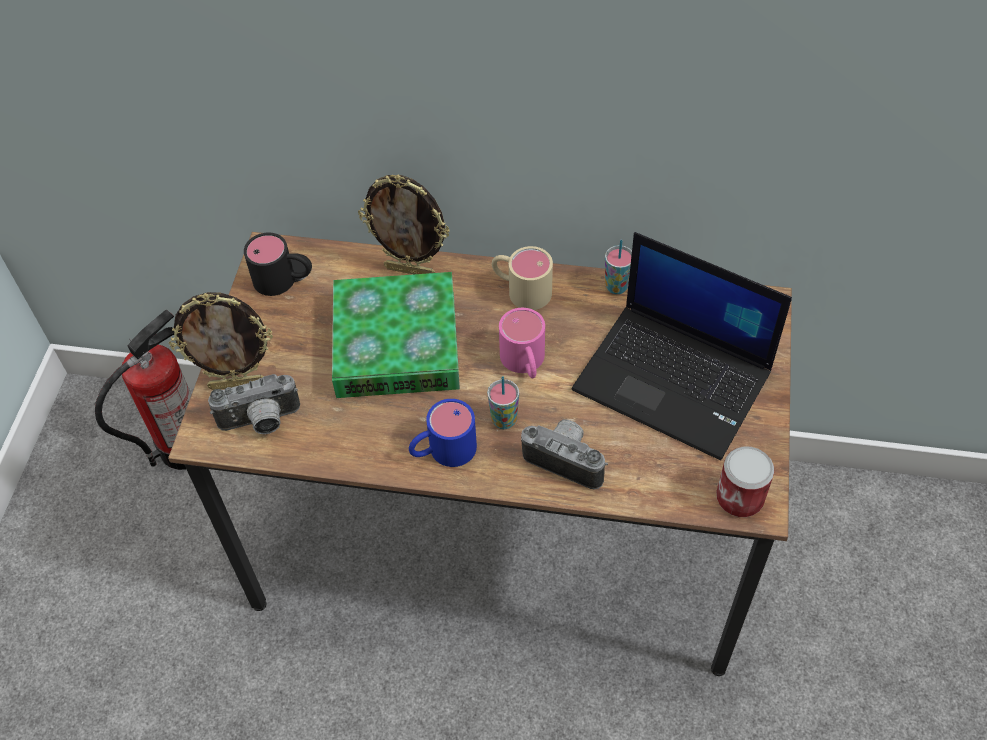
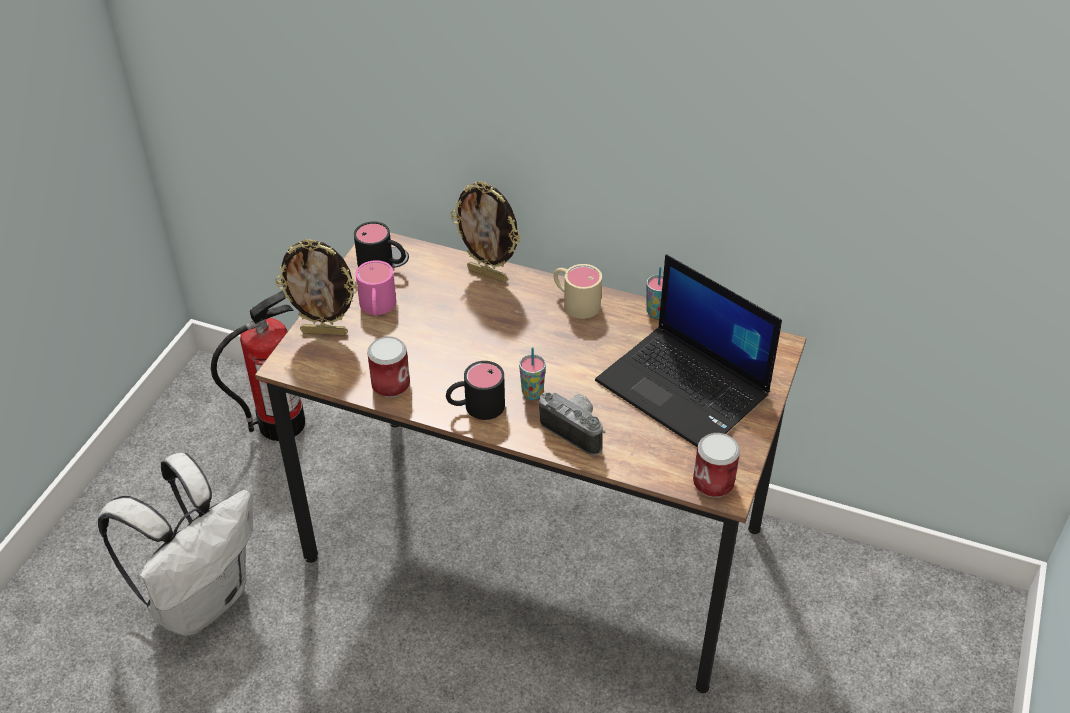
camera: 10 degrees right, 10 degrees down
(147, 680) = (201, 598): none -> white backpack
(261, 423) = (335, 362): camera -> none
(335, 440) = (390, 384): none -> can
(396, 344) = (461, 324): book -> none
(442, 451) = (475, 407): blue mug -> black mug
(525, 363) = (562, 355): pink mug -> pink mug (377, 308)

